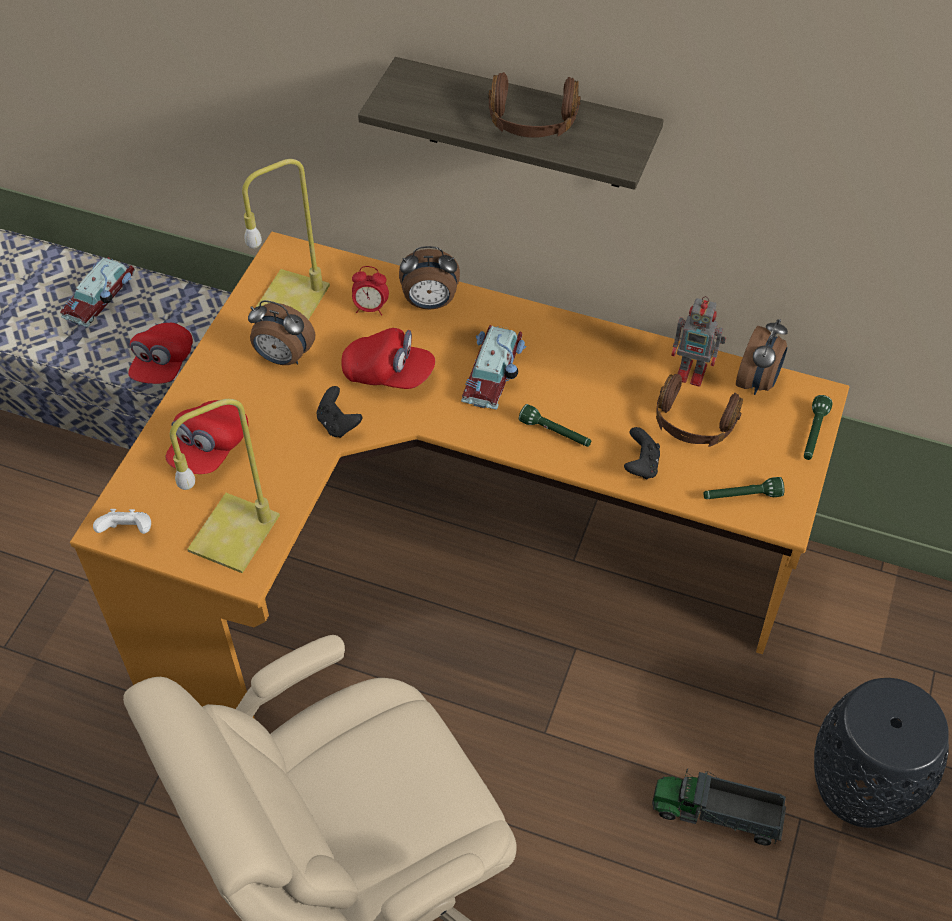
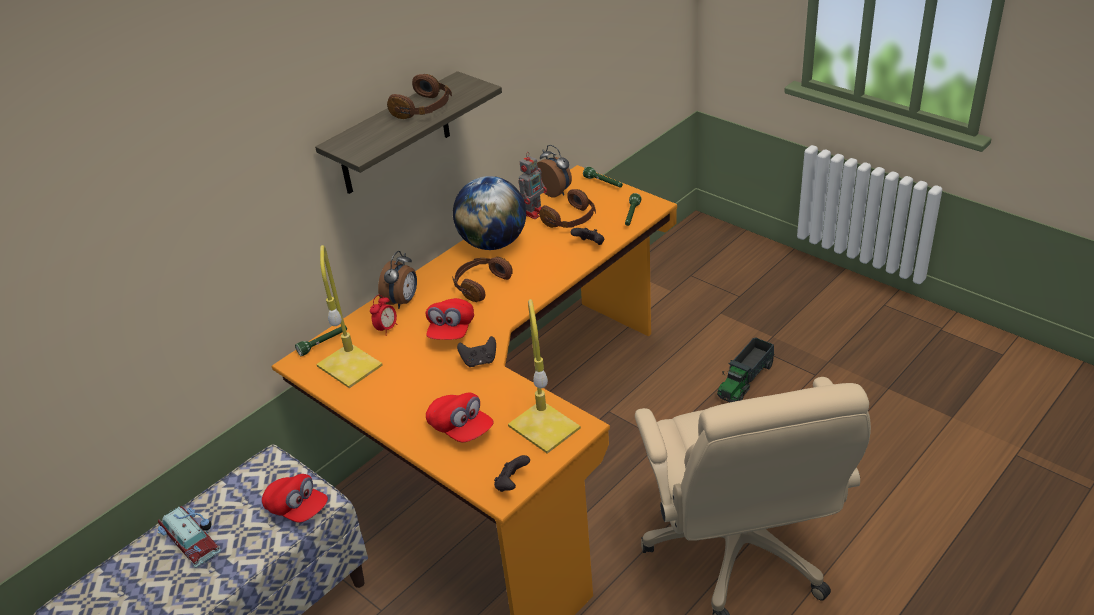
camera: 65 degrees left, 15 degrees down
(128, 532) = (511, 484): white game controller -> black game controller
(283, 358) = (401, 378): alarm clock -> none
(388, 374) = (451, 331): red cap -> red cap turned 150 degrees clockwise
(495, 371) = (480, 285): toy car -> brown headphones
(555, 433) = (546, 271): green flashlight -> green flashlight (323, 343)
(595, 352) = (493, 243): none -> globe
(862, 786) = (748, 321): black stool -> none

